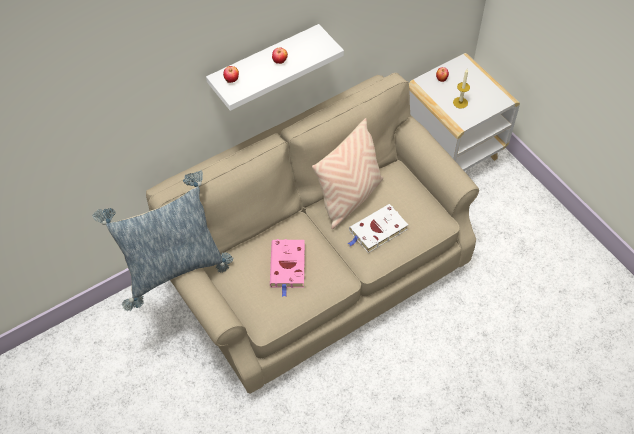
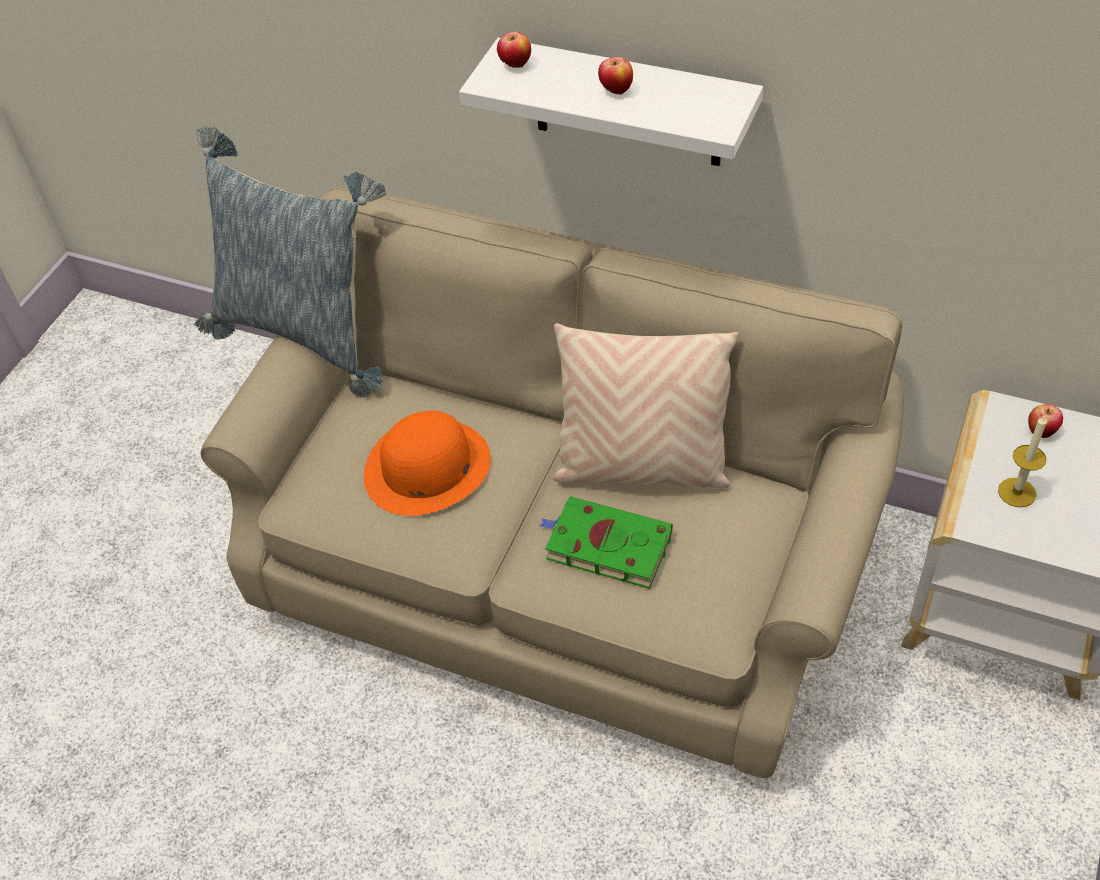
camera: 60 degrees right, 5 degrees down
(288, 267) = (427, 468): pink book -> orange hat
(377, 231) = (605, 545): white book -> green book

